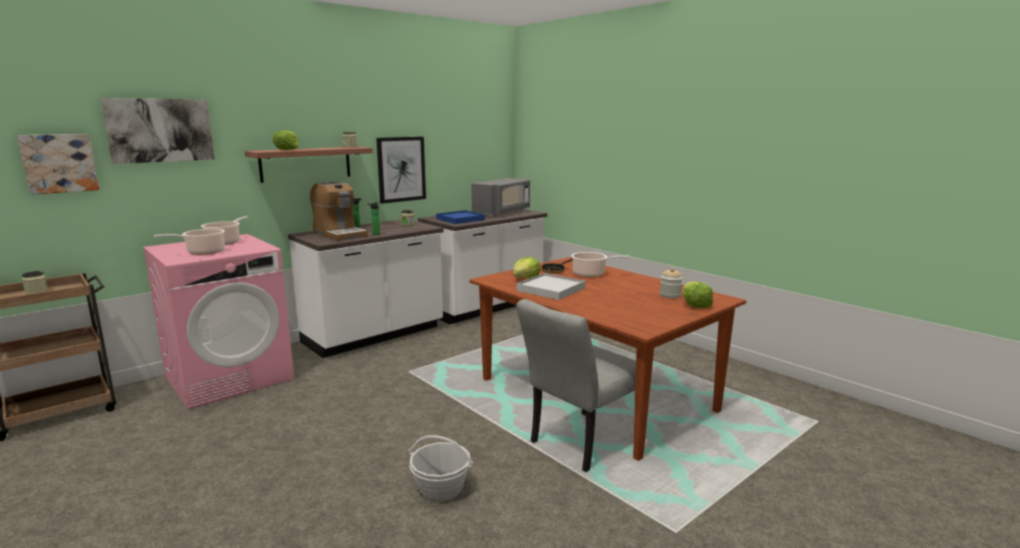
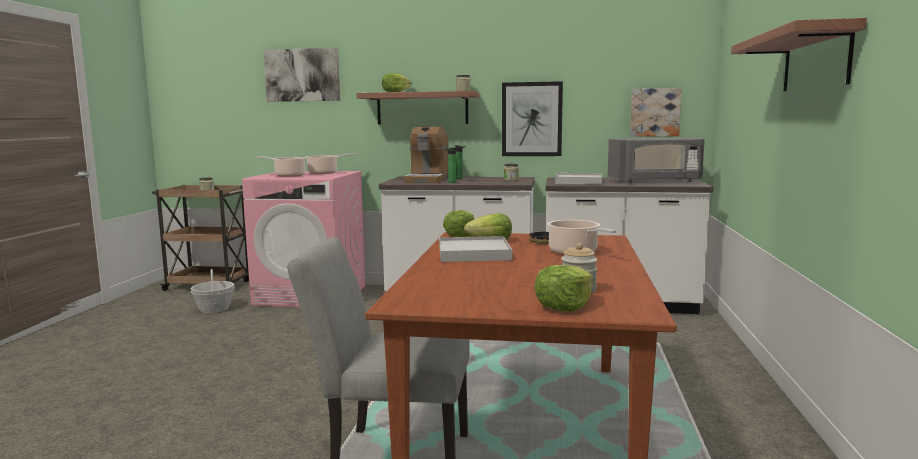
camera: 50 degrees right, 5 degrees down
(59, 163) = (237, 100): picture -> picture (654, 112)
(441, 489) = (222, 424): basket -> basket (214, 309)
(460, 219) = (578, 181): blue tray -> white tray
(492, 279) = (460, 235): none -> lettuce
(662, 142) = (815, 60): none -> shelf

